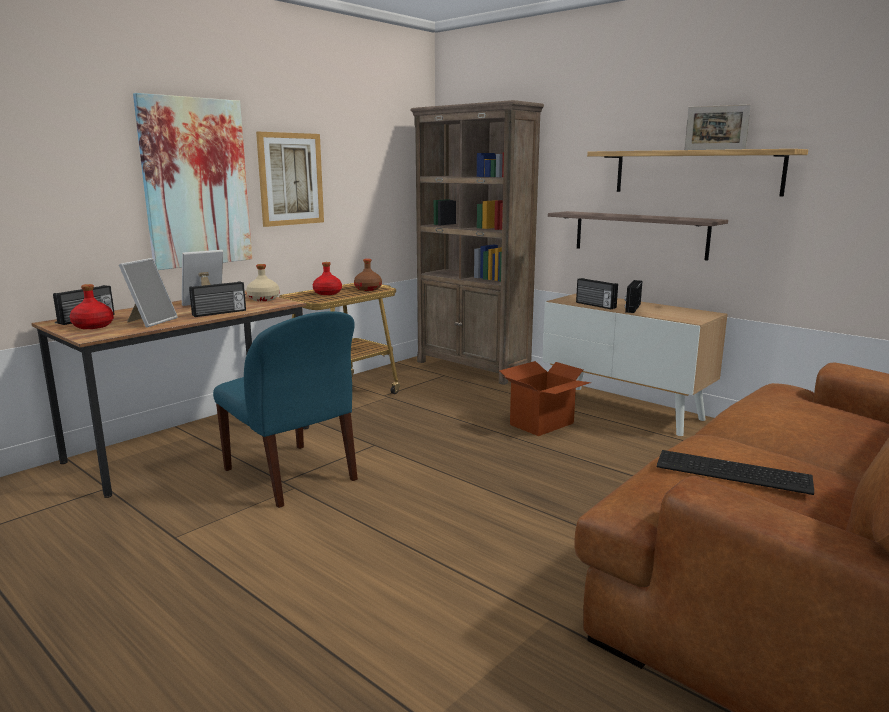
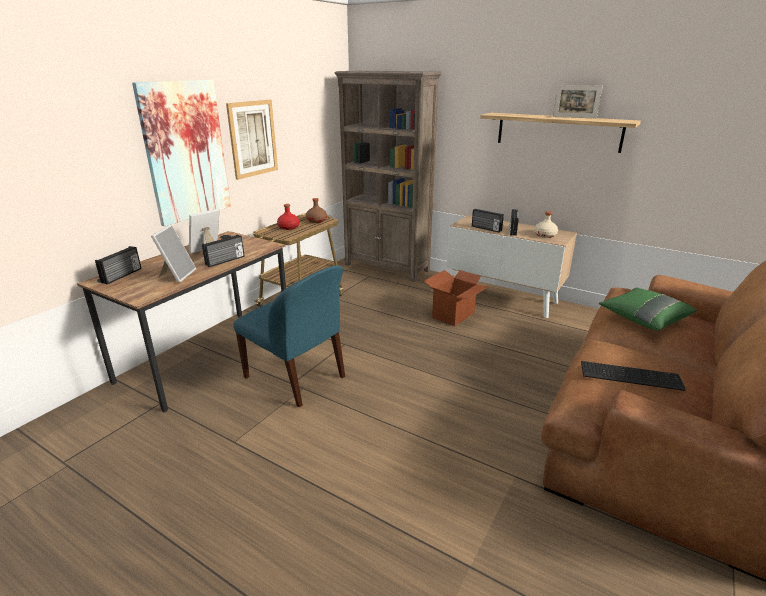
camera: 10 degrees left, 10 degrees up
(93, 326) = (133, 284): red bottle -> none
(263, 299) = (249, 241): beige bottle -> beige bottle (545, 235)
(639, 234) = (514, 174): shelf -> none
(791, 414) = (643, 319): none -> green pillow

